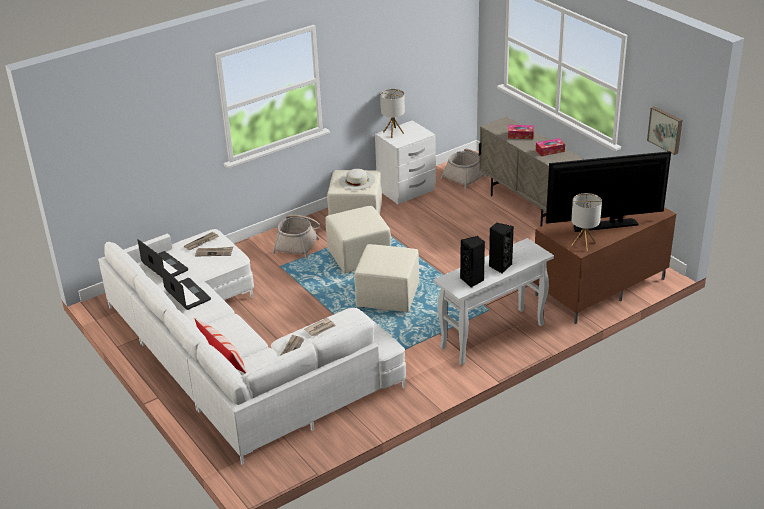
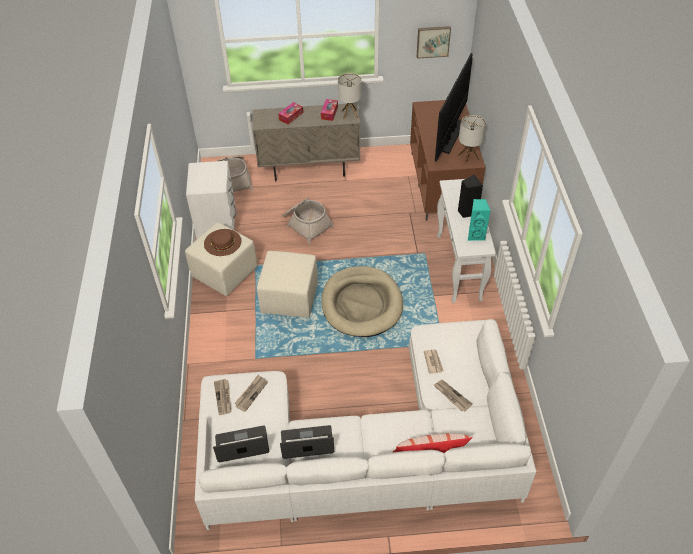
camera: 60 degrees left, 15 degrees up
(298, 242) = (229, 329): basket -> basket (306, 223)
(357, 180) = (222, 242): white hat -> brown hat
(389, 297) = (361, 304): beige ottoman -> beige dog bed
(393, 132) = (197, 183): table lamp -> table lamp (349, 114)
(473, 280) = (475, 235): black speaker -> turquoise speaker

